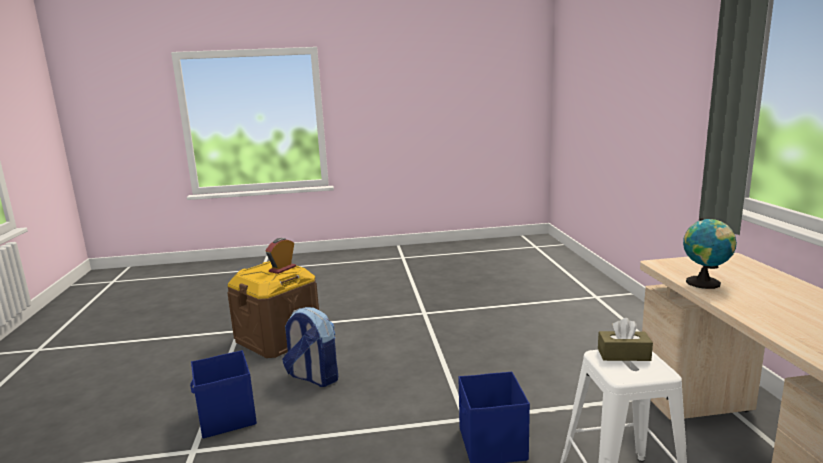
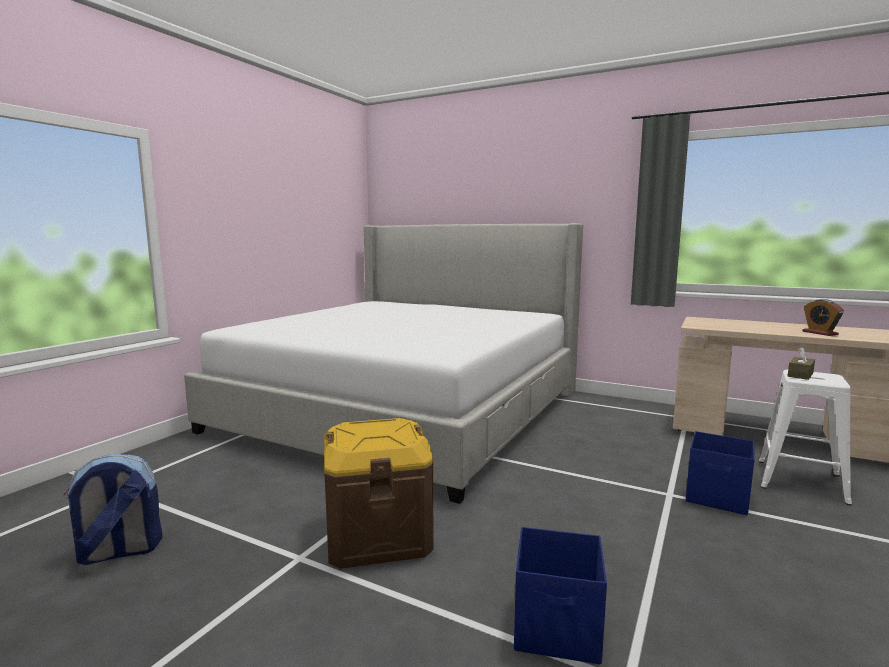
camera: 55 degrees left, 5 degrees down
(282, 269) = (383, 426): alarm clock -> alarm clock (820, 333)
(313, 377) = (515, 540): backpack -> backpack (118, 552)
(468, 278) = (405, 410): none -> bed
(705, 283) = (742, 329): globe -> none

